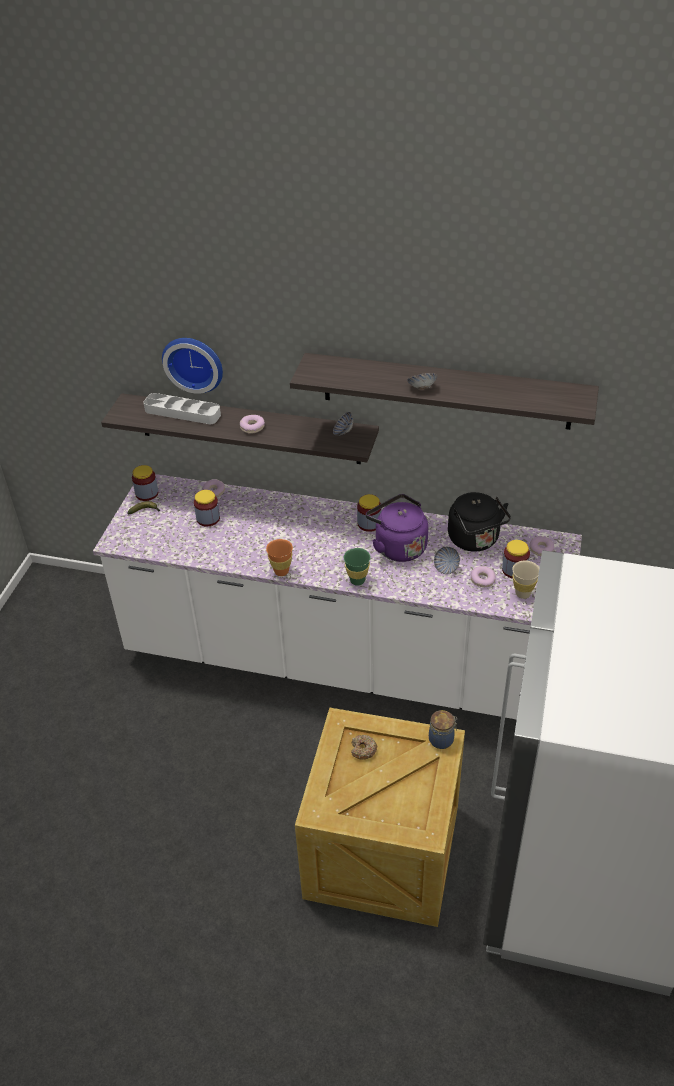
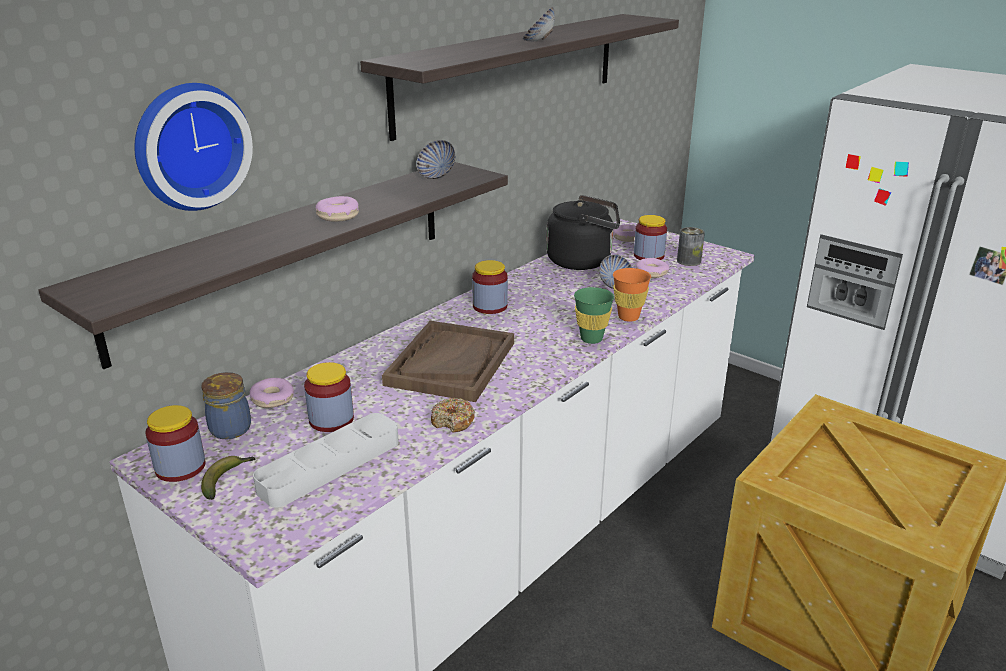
camera: 65 degrees left, 15 degrees down
(182, 412) = (207, 251): grey tray -> grey tray (330, 465)
(281, 571) = (522, 386): orange cup -> orange cup (628, 317)
(288, 535) = (451, 363): none -> brown tray
(363, 750) = (821, 476): donut -> donut (453, 421)
(398, 546) = (551, 301): purple kettle -> none
(442, 739) = (826, 411): jar -> jar (231, 428)
(523, 593) = (689, 261): beige cup -> can

